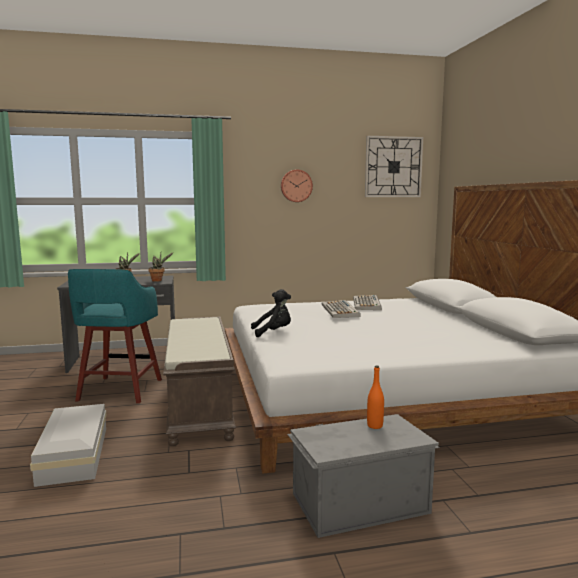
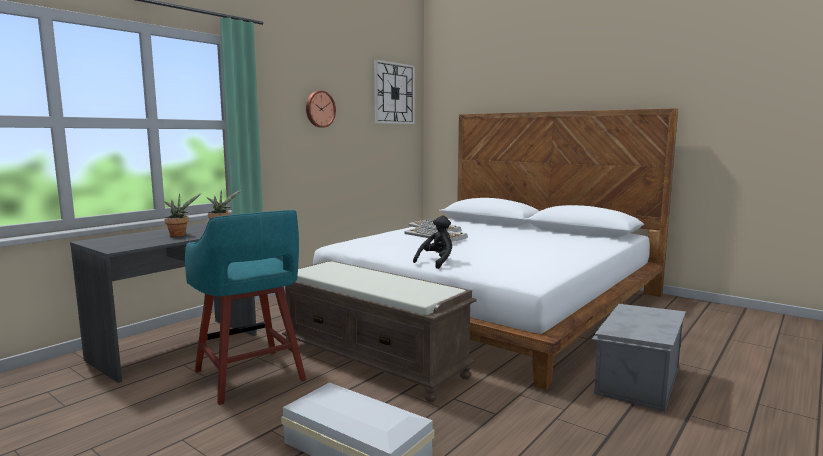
camera: 40 degrees left, 0 degrees up
(375, 425) = (632, 313): orange bottle -> none

